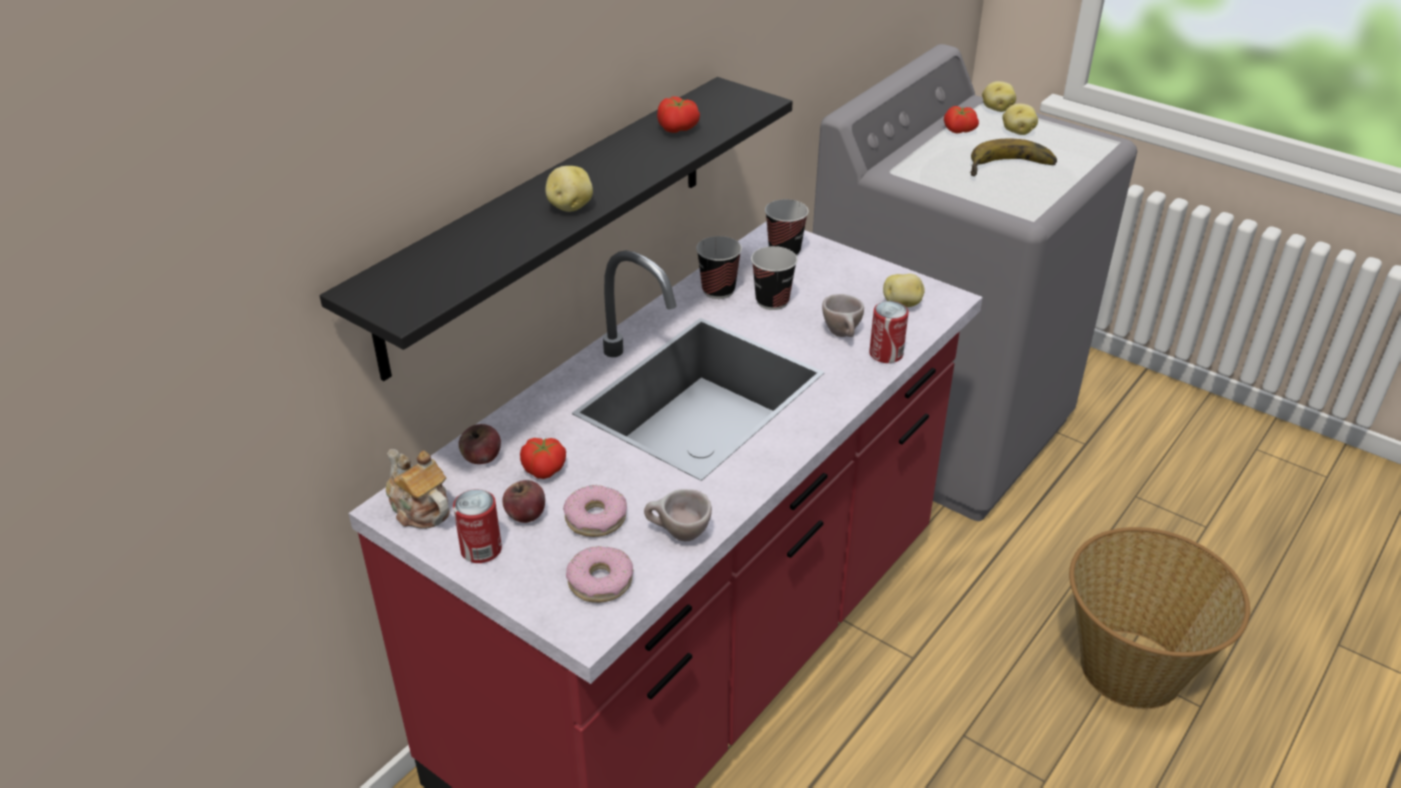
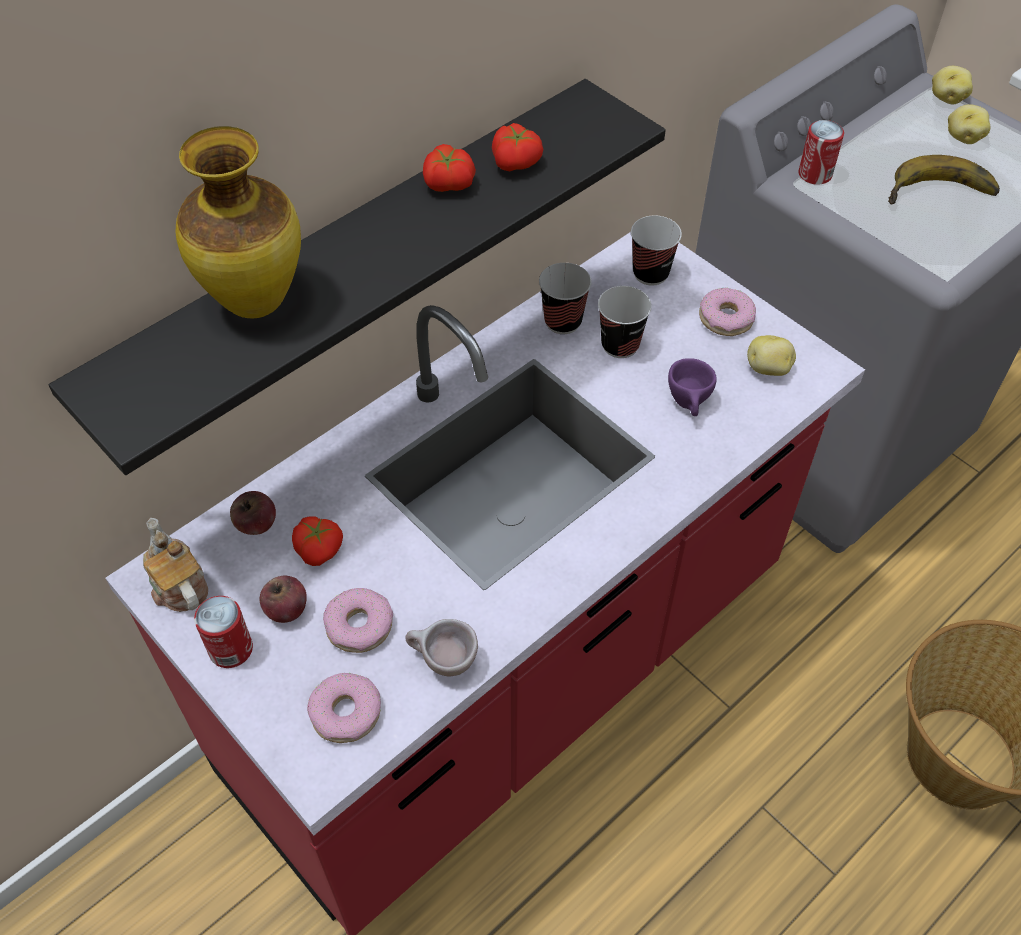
camera: 10 degrees right, 15 degrees up
(488, 228) = (257, 302): none -> vase
(569, 206) = (358, 278): potato -> none
(843, 335) = (689, 405): beige cup -> purple cup
(856, 275) = (725, 318): none -> donut
(886, 354) = (732, 439): can -> can (815, 174)
(958, 131) = (891, 128): tomato -> tomato (448, 184)

